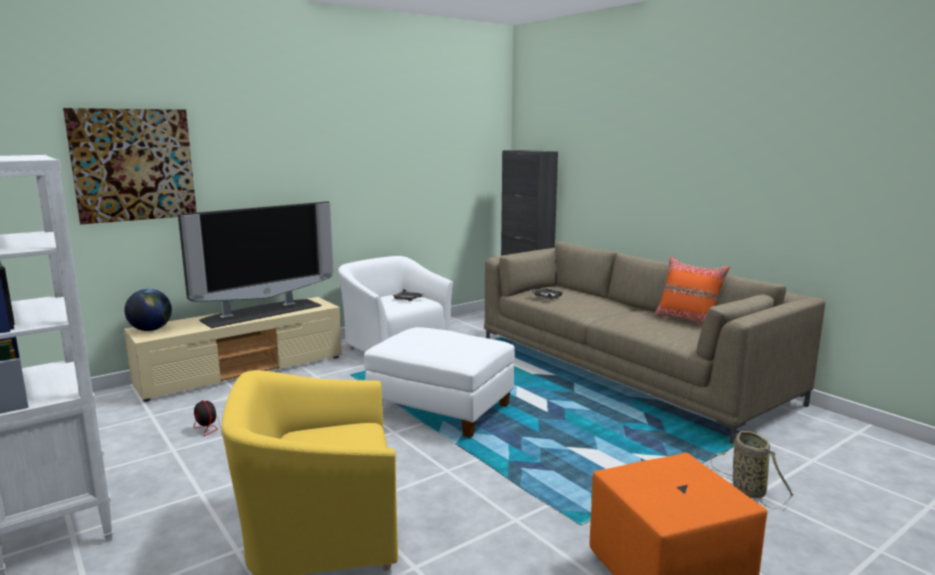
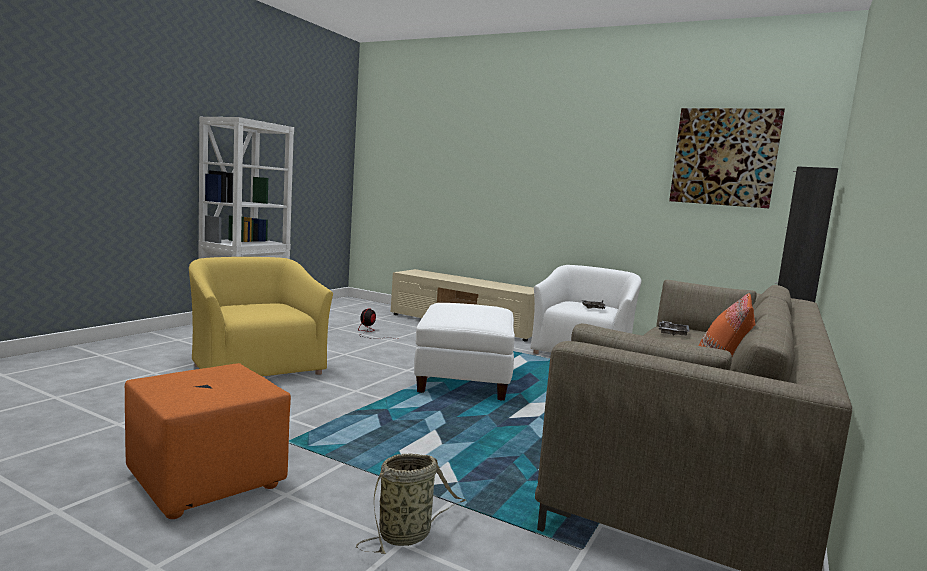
camera: 65 degrees right, 5 degrees down
(134, 165) = (440, 160): picture -> picture (724, 157)
(151, 329) = (418, 272): globe -> none
(261, 312) = (485, 283): television -> none

